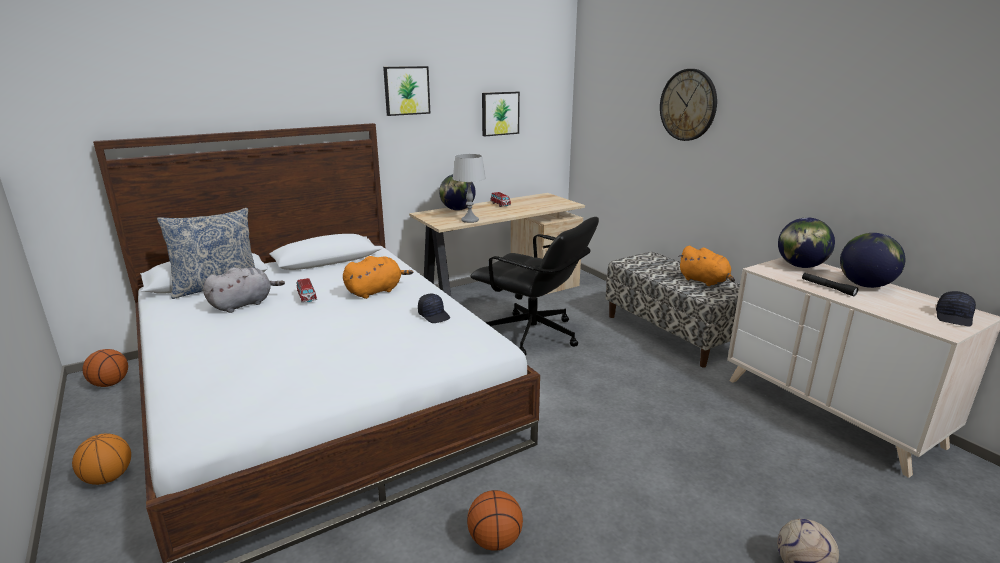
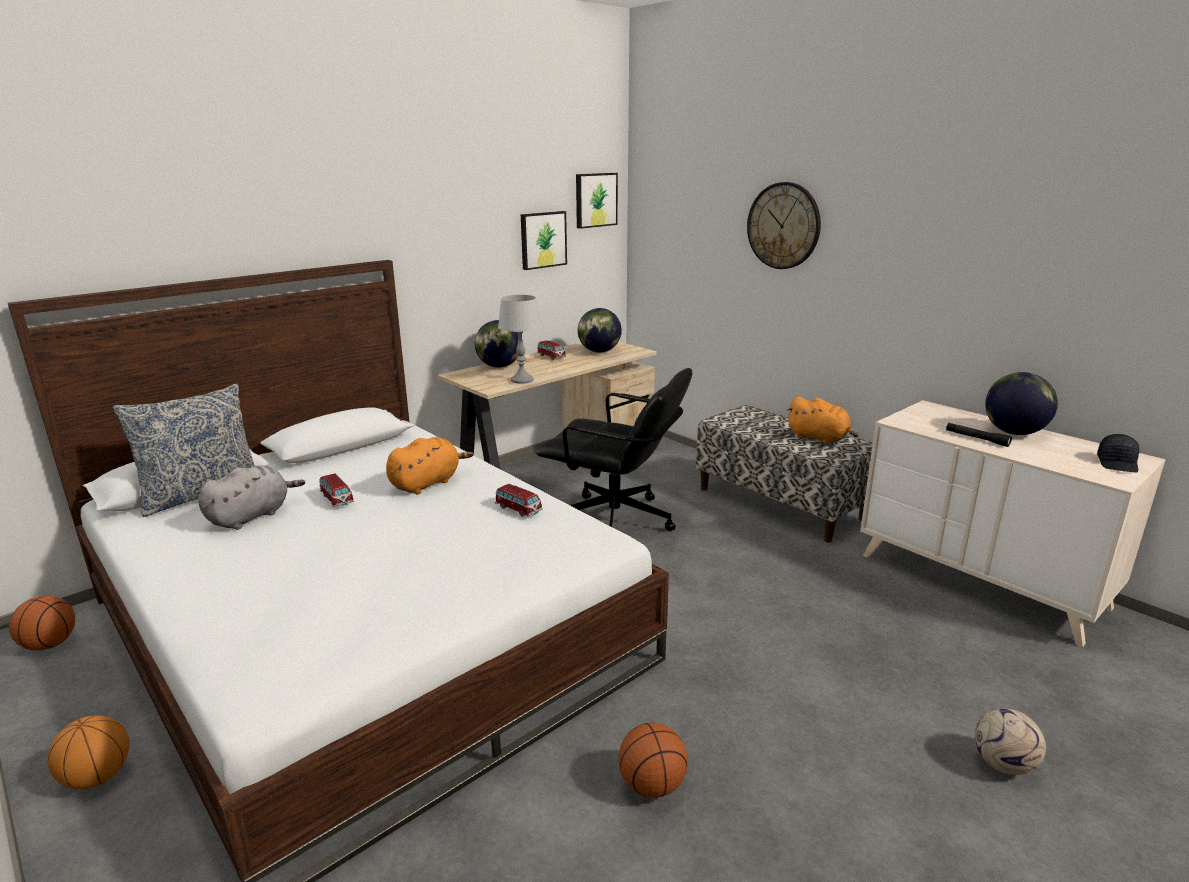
camera: 10 degrees left, 0 degrees up
(406, 90) = (428, 215): picture -> picture (595, 200)
(434, 315) = (518, 509): black cap -> toy car
(800, 266) = (937, 414): globe -> globe (599, 351)

